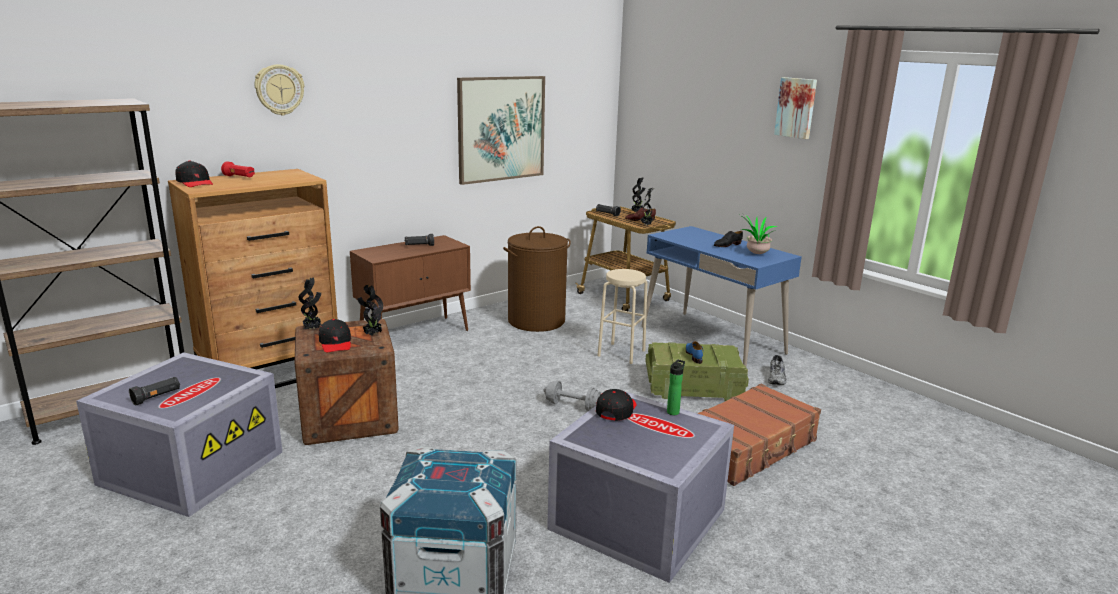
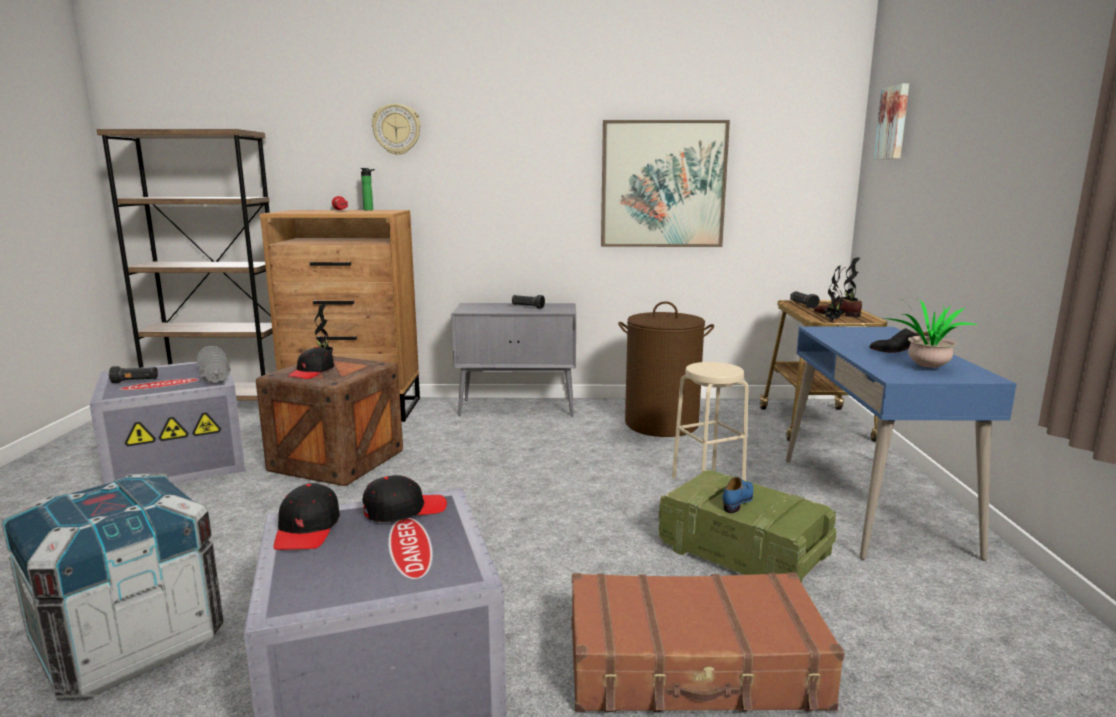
camera: 40 degrees right, 5 degrees down
(195, 183) = (296, 210): black cap -> black cap (307, 529)
(372, 335) = (353, 372): potted plant -> none
(415, 334) = (518, 408): brown cabinet -> grey cabinet
(572, 406) = (548, 520): grey dumbbell -> grey dumbbell (214, 377)
(673, 411) = (464, 537): bottle -> bottle (370, 210)
(777, 378) = (910, 589): grey shoe -> none
(796, 107) = (1054, 117): picture -> picture (894, 123)

